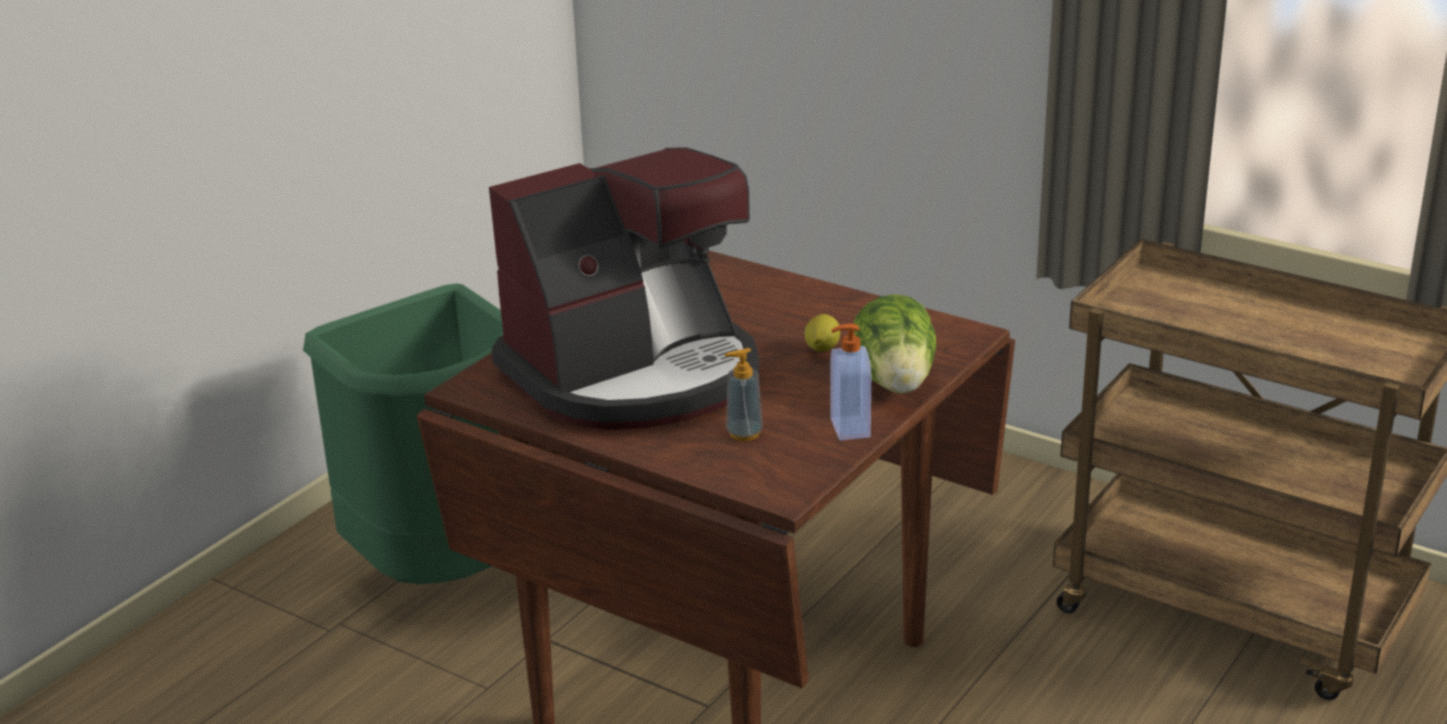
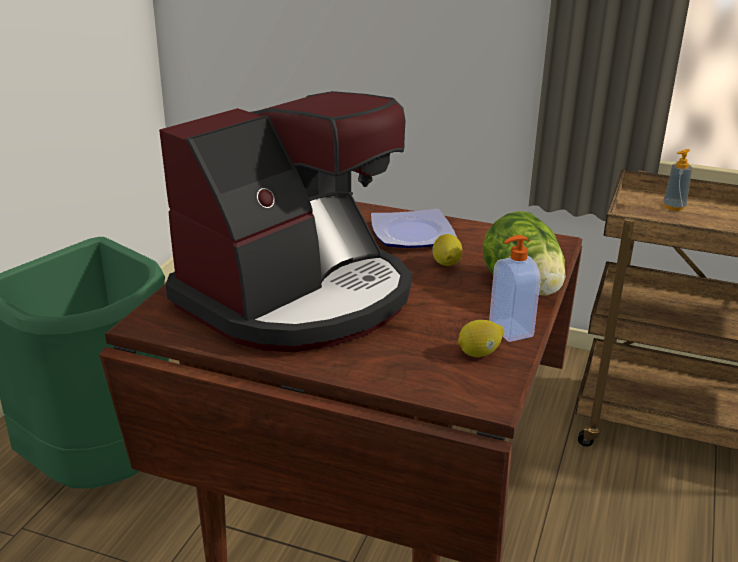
camera: 15 degrees left, 0 degrees up
(744, 433) = (421, 343): soap dispenser -> soap dispenser (674, 207)
(801, 449) = (479, 353): none -> lemon
(804, 309) = (413, 233): none -> plate

